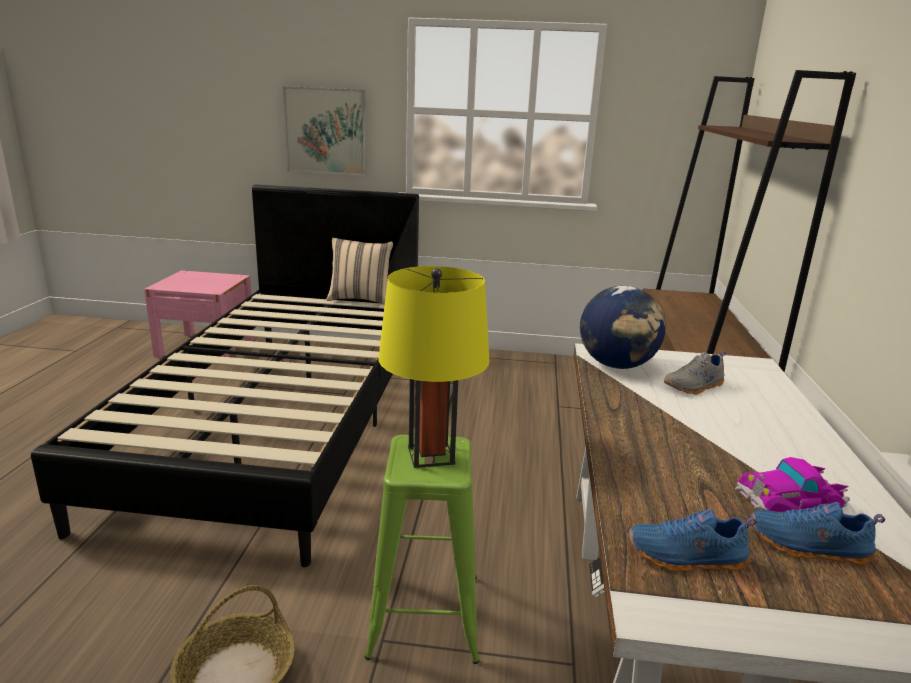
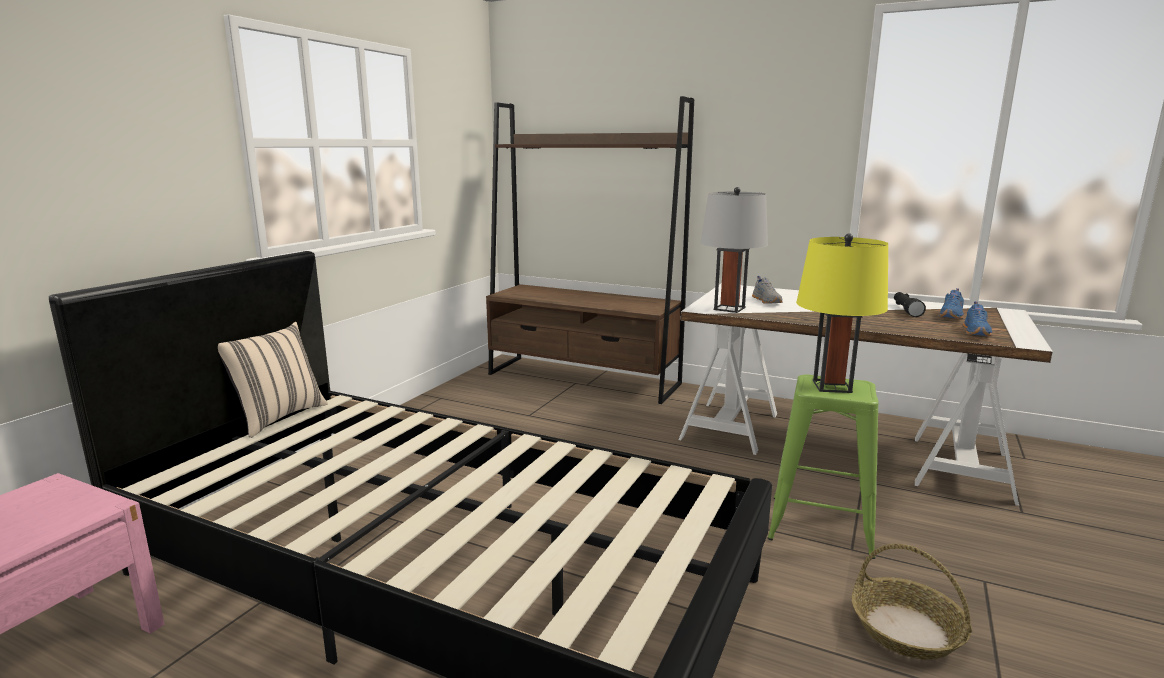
camera: 70 degrees left, 5 degrees down
(326, 131) = (129, 183): picture -> none
(617, 365) = (729, 308): globe -> grey table lamp
(790, 498) = (906, 310): toy car -> black flashlight

